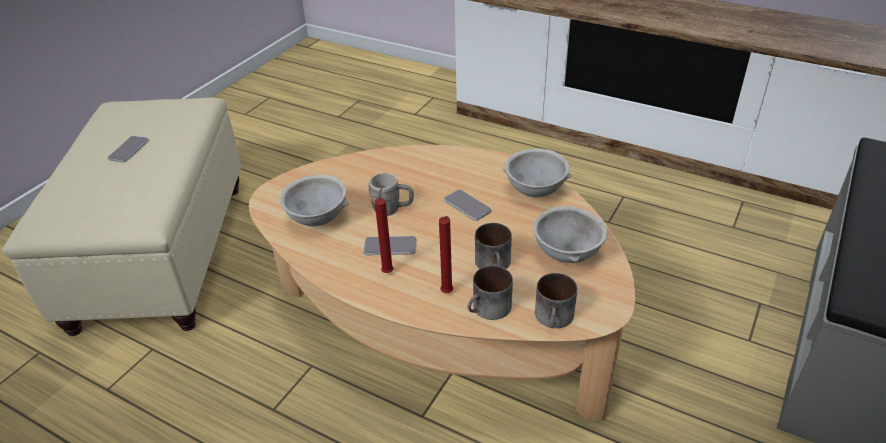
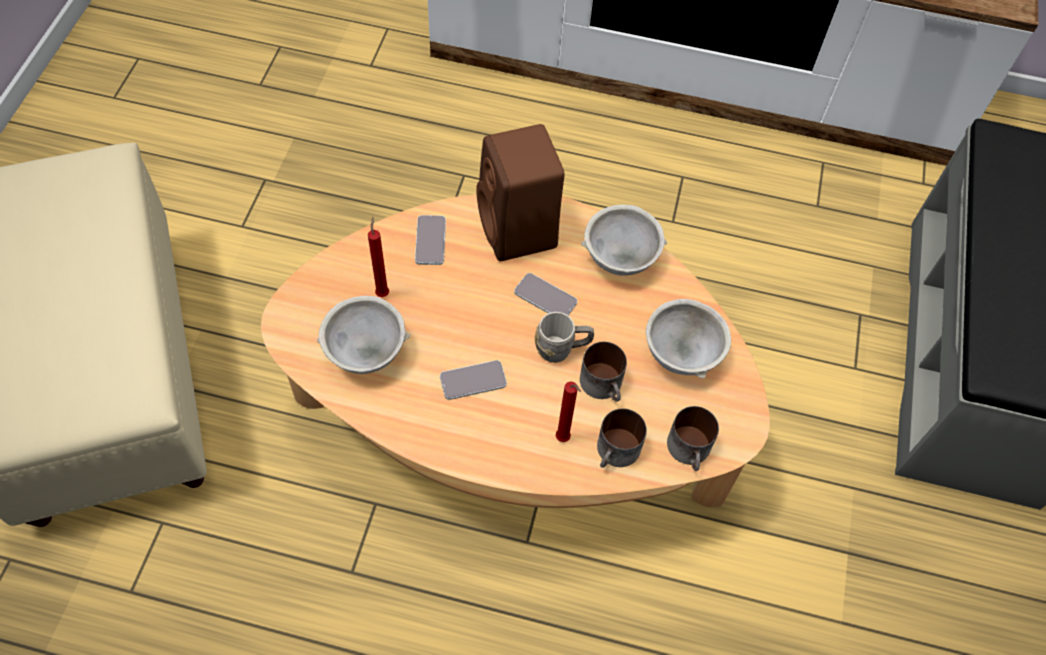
camera: 20 degrees left, 20 degrees up
(128, 150) = (45, 272): phone -> phone (430, 240)
(388, 271) = (484, 419): red candle -> red candle (382, 292)
(392, 209) = (455, 319): grey mug -> grey mug (562, 349)
(462, 167) = (519, 231): none -> brown speaker

